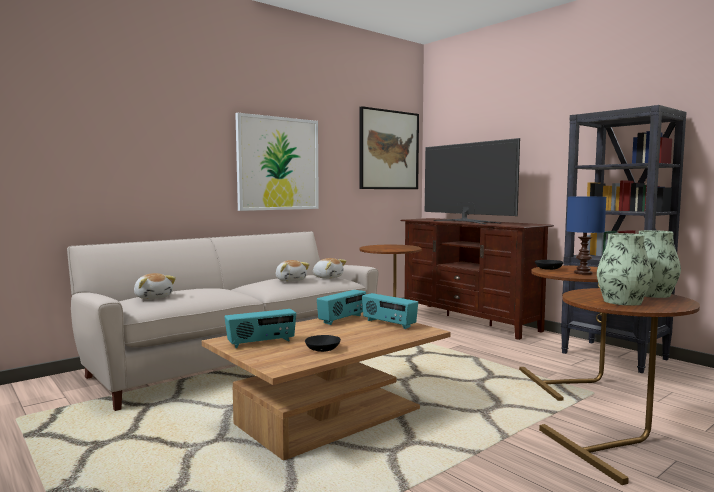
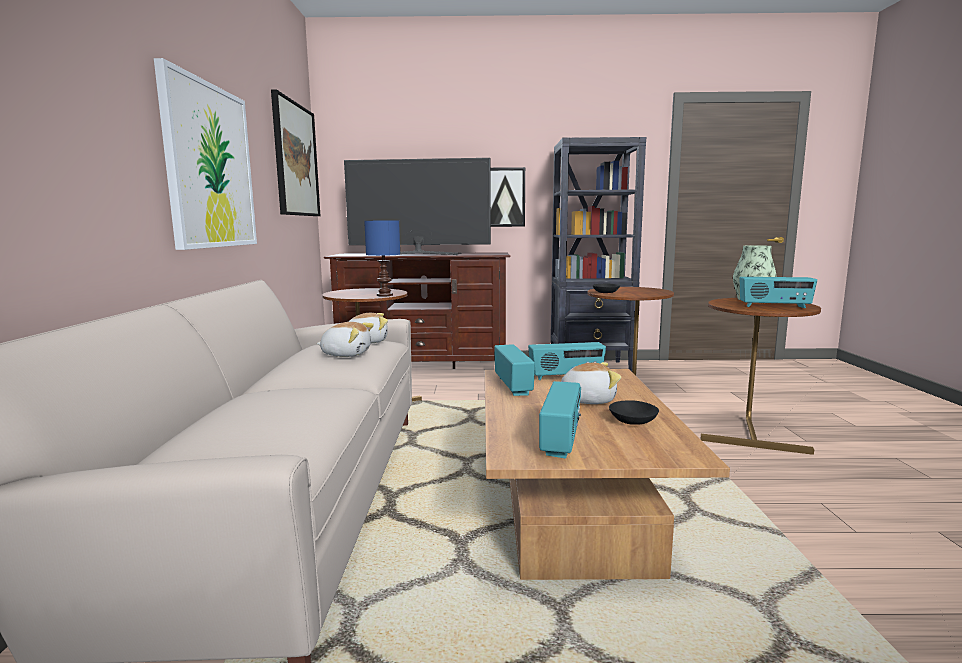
camera: 50 degrees left, 5 degrees up
(153, 297) = (248, 434): plush toy -> plush toy (587, 400)
(555, 172) = (505, 197): none -> picture
(583, 273) = (641, 292): blue table lamp -> blue table lamp (385, 295)
(622, 301) = (774, 306): vase -> radio

